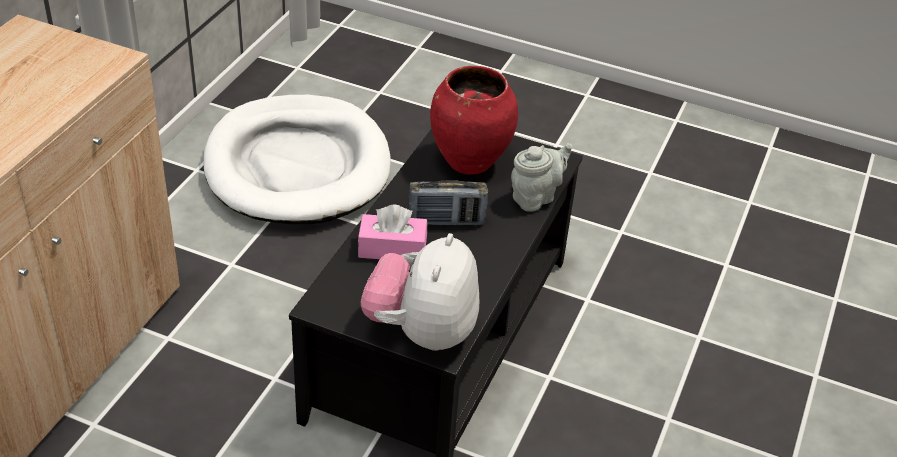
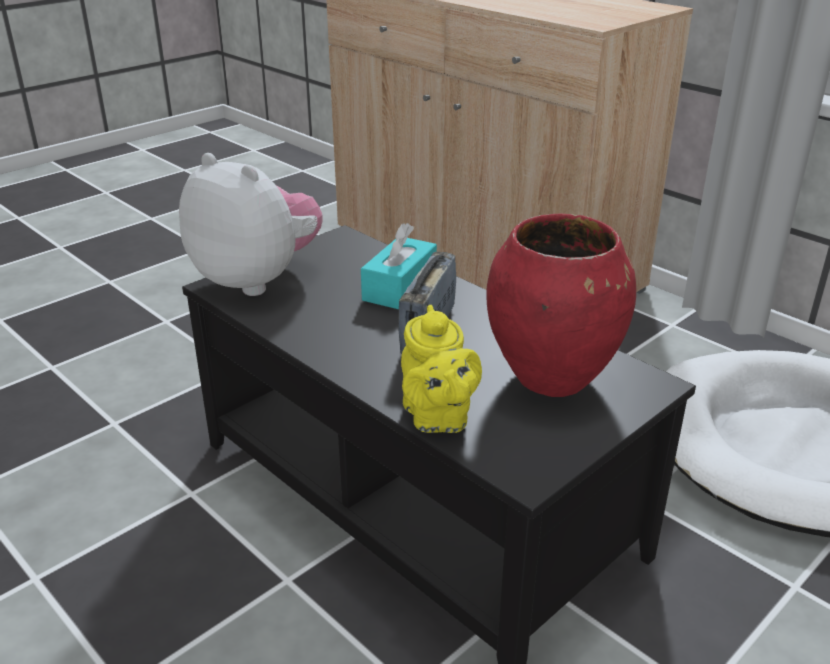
camera: 115 degrees right, 10 degrees down
(392, 249) = (400, 287): pink tissue box -> turquoise tissue box
(536, 197) = (437, 418): grey teapot -> yellow teapot

